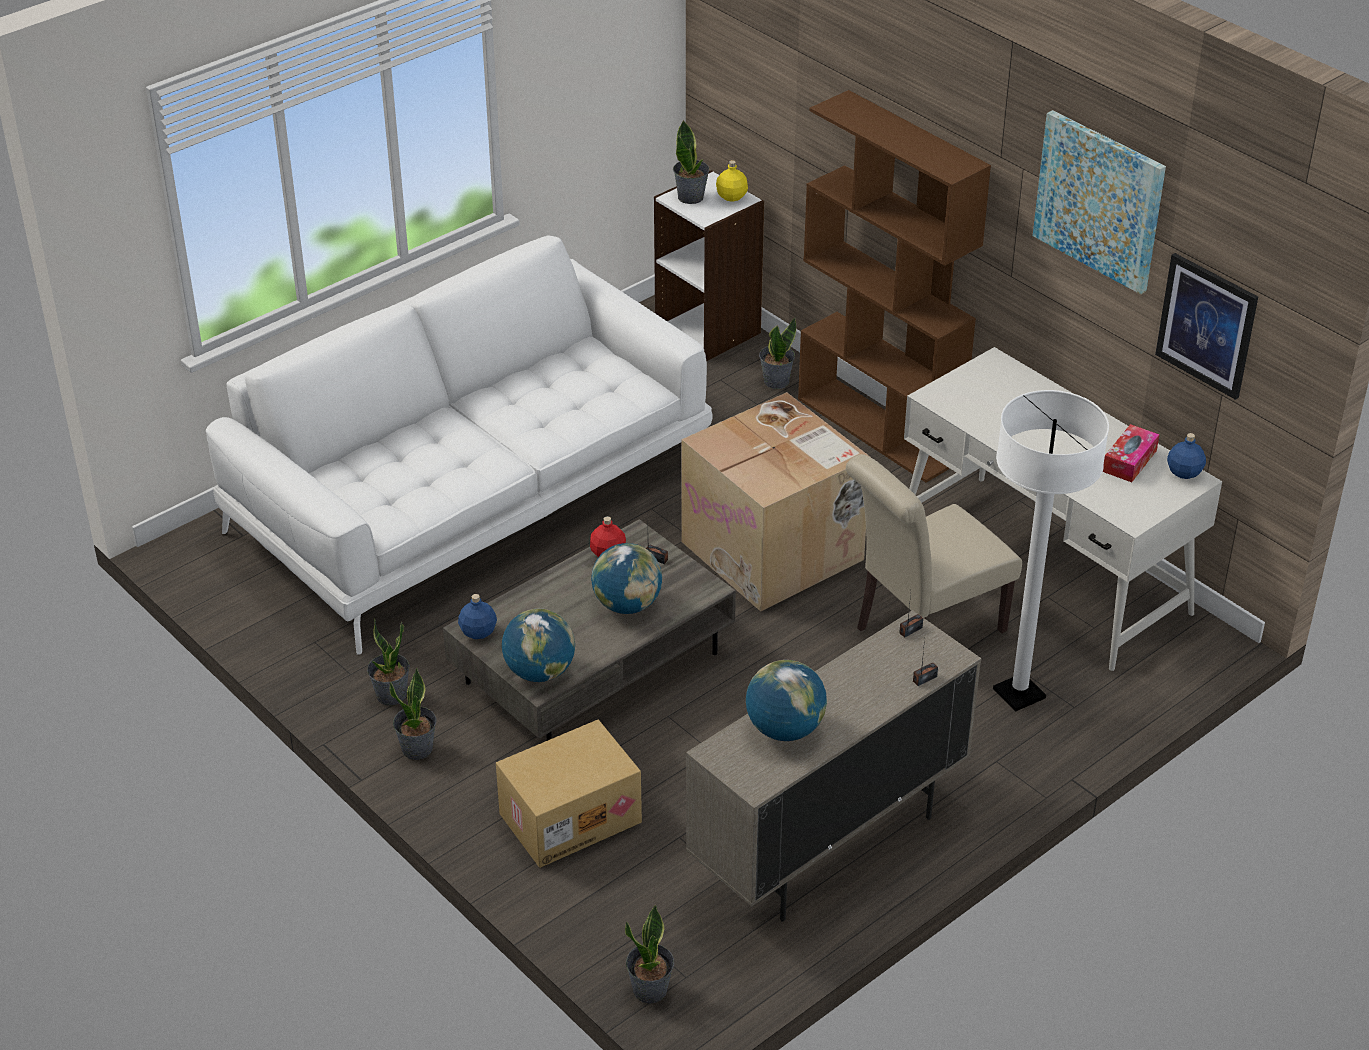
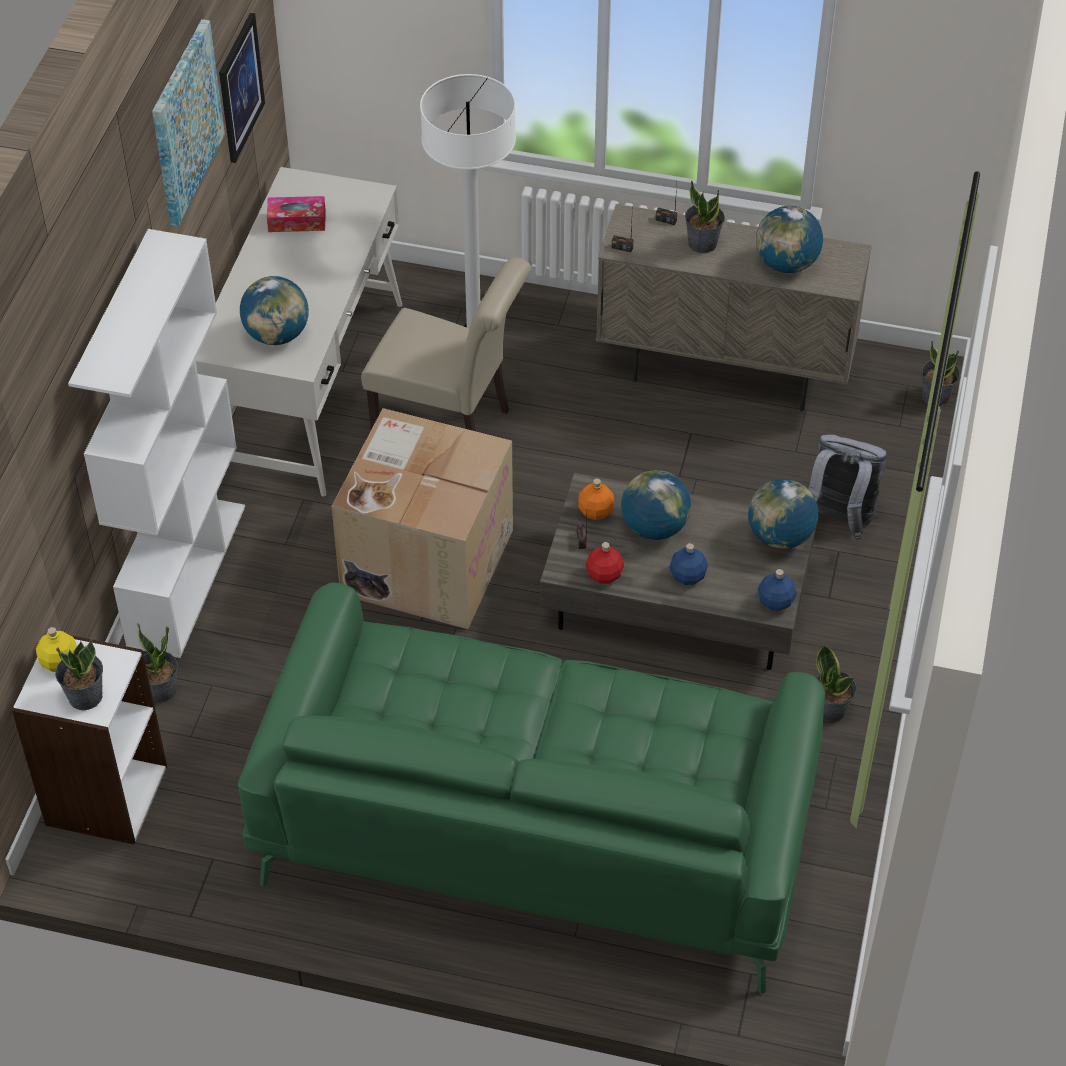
camera: 125 degrees left, 10 degrees up
(417, 749) = (867, 653): potted plant -> potted plant (702, 243)
(472, 496) = (535, 824): white sofa -> green sofa
(570, 816) = (838, 521): cardboard box -> grey backpack
(679, 581) = (596, 511): none -> orange bottle
(880, 430) = (186, 574): brown bookcase -> white bookcase
(982, 397) = (277, 335): none -> globe
(1184, 472) = (286, 188): blue bottle -> blue bottle (687, 576)

